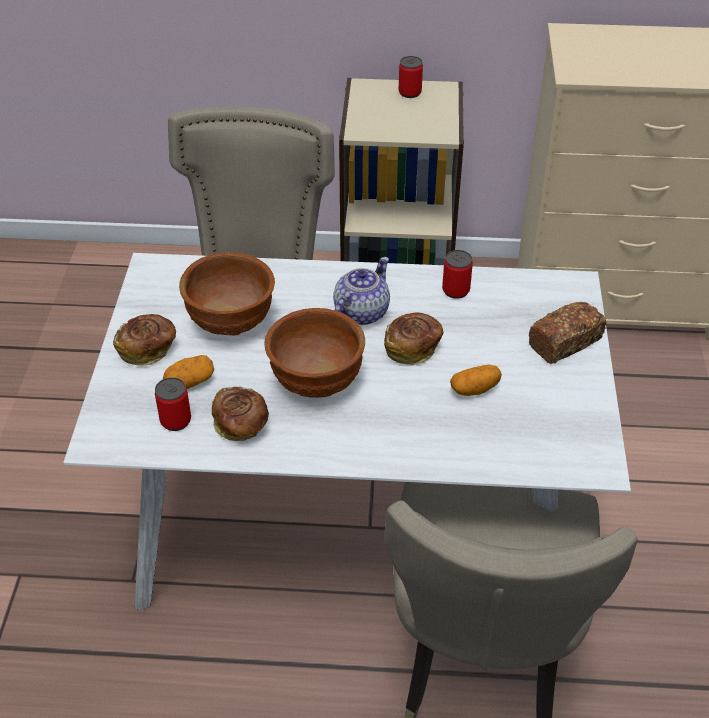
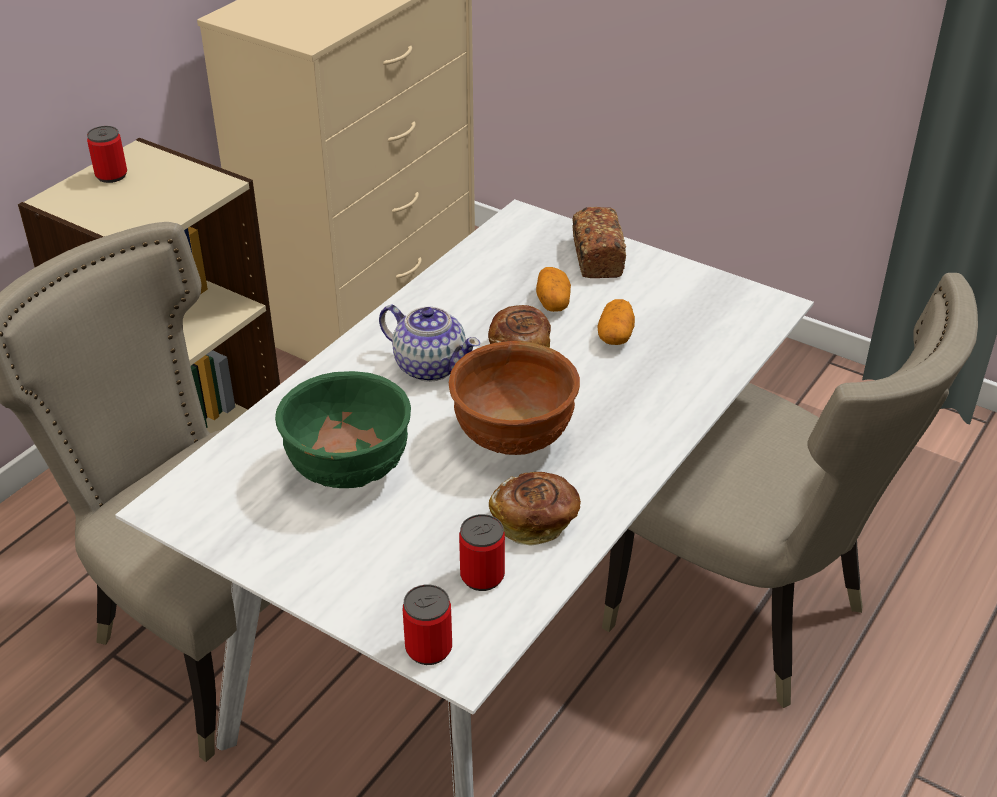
camera: 60 degrees left, 5 degrees down
(148, 349) = (329, 560): bread -> none
(189, 382) = (425, 542): potato -> potato (553, 302)
(232, 323) = (350, 470): brown bowl -> green bowl
(360, 313) = (430, 366): teapot -> teapot turned 150 degrees clockwise
(456, 290) = (458, 290): can -> can (428, 648)

